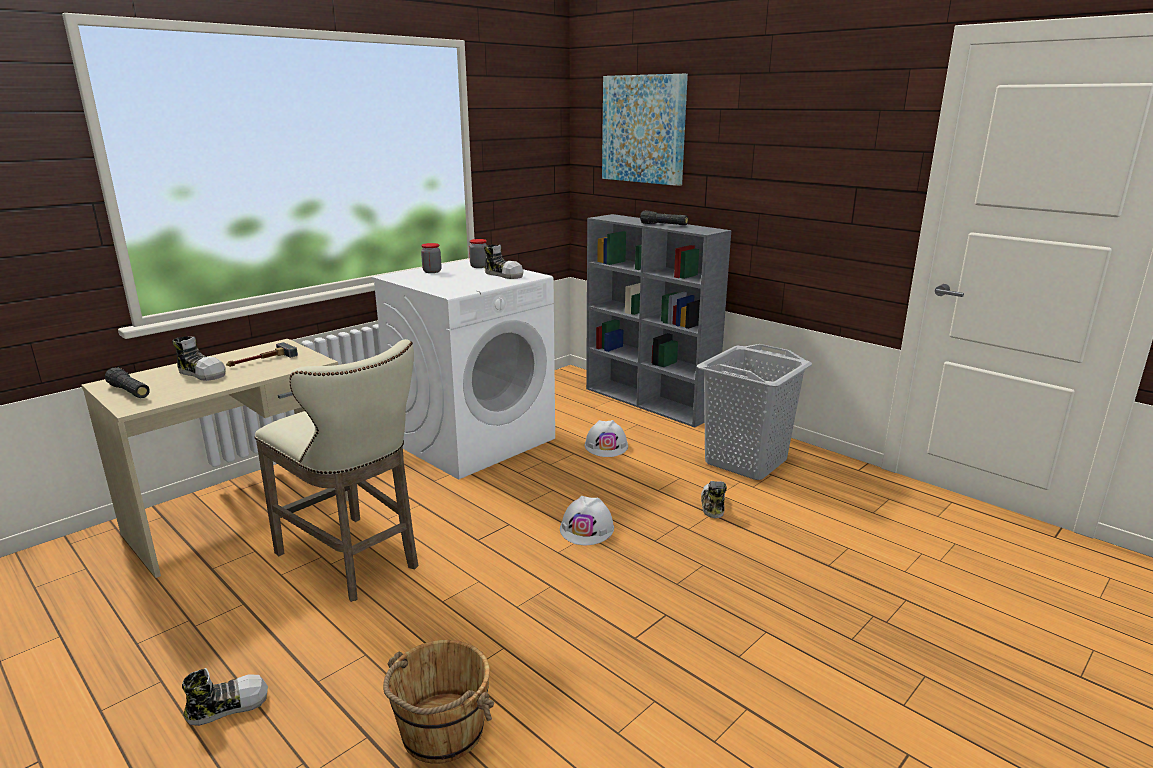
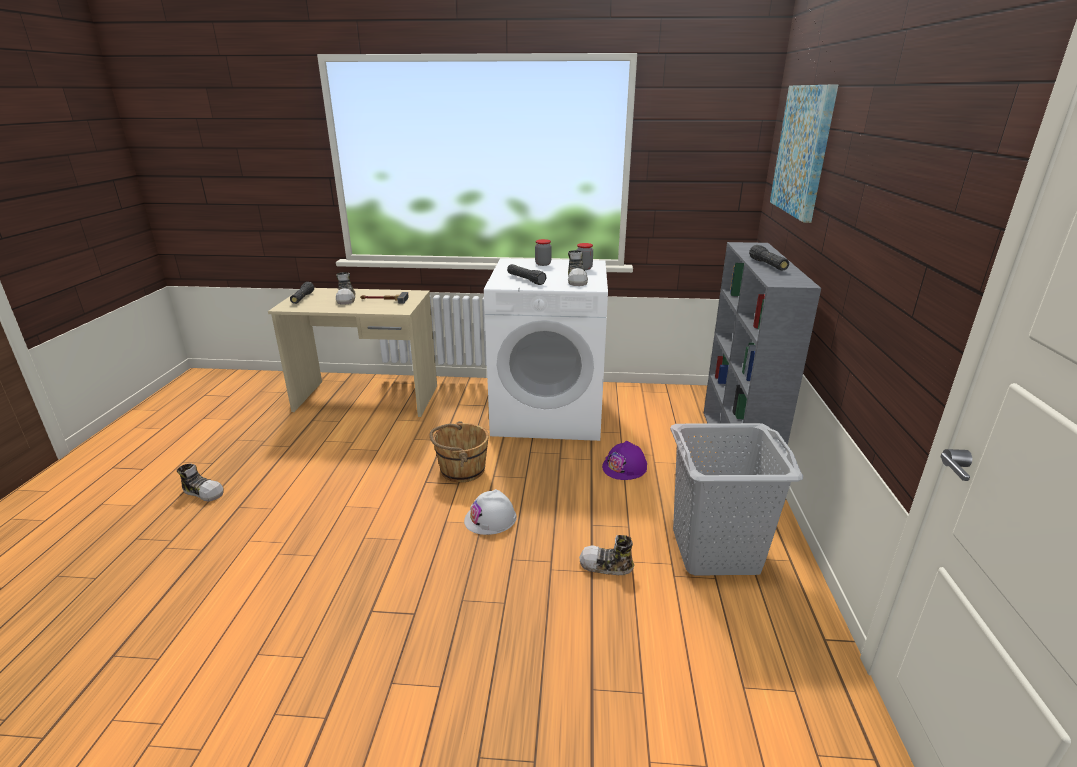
camera: 50 degrees right, 5 degrees up
(353, 562) = (357, 454): beige stool -> none
(441, 732) = (219, 574): brown bucket -> brown bucket (461, 470)
(461, 284) = (525, 280): none -> black flashlight
(606, 446) = (624, 467): white hard hat -> purple hard hat
(712, 505) = (606, 566): shoe -> shoe turned 135 degrees counterclockwise

